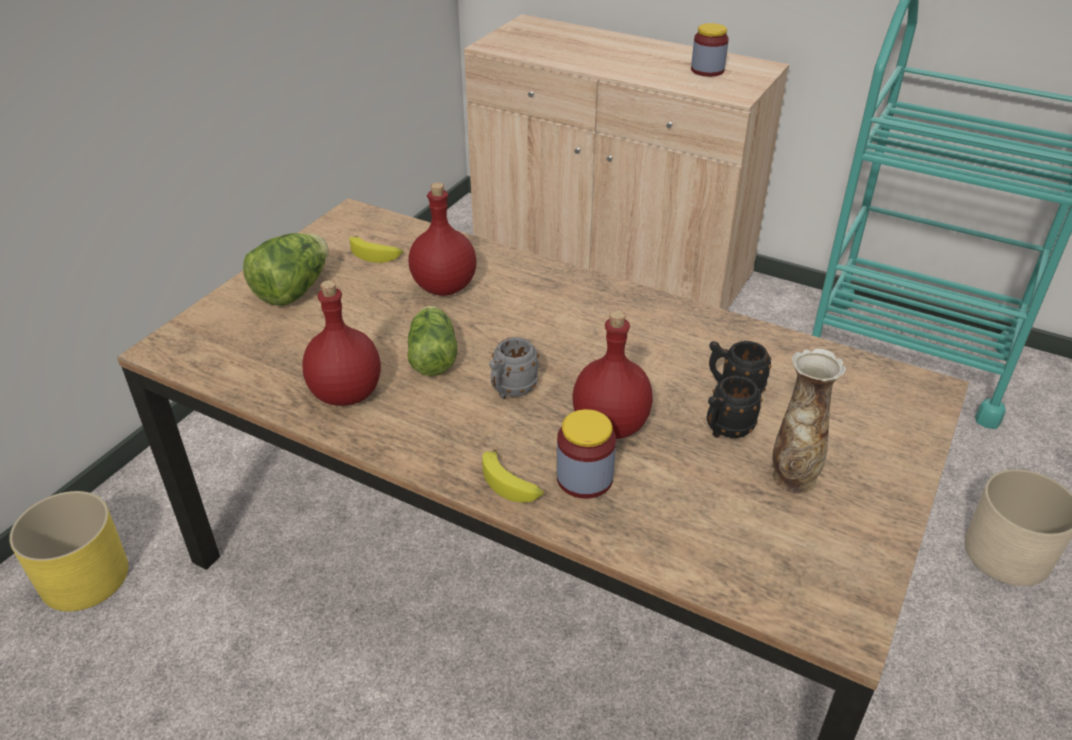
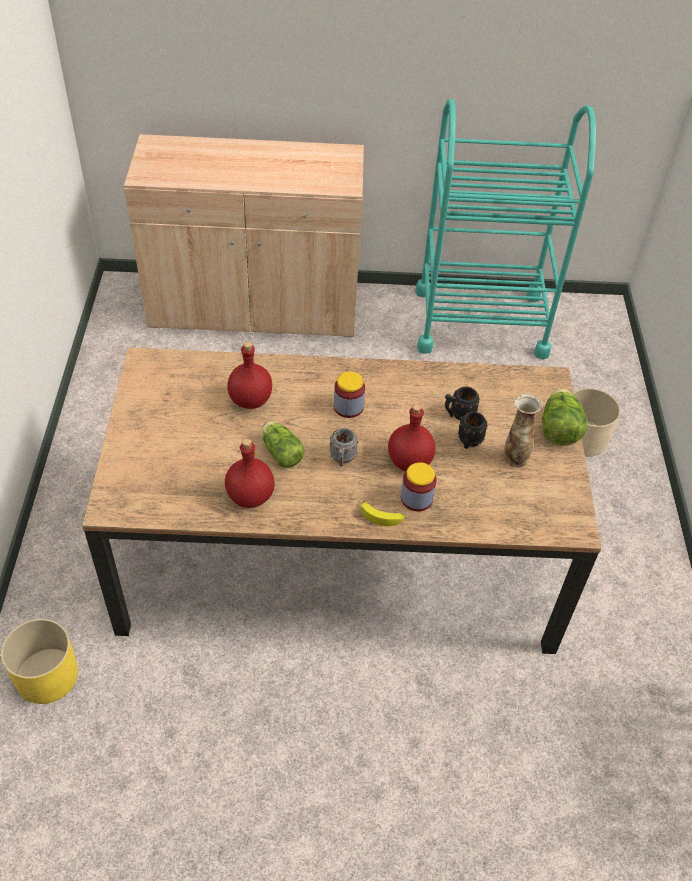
camera: 30 degrees left, 10 degrees up
(293, 290) = (155, 436): lettuce -> lettuce (558, 430)
(376, 254) = (187, 389): banana -> none
(707, 70) = (314, 165): jar -> jar (348, 407)

